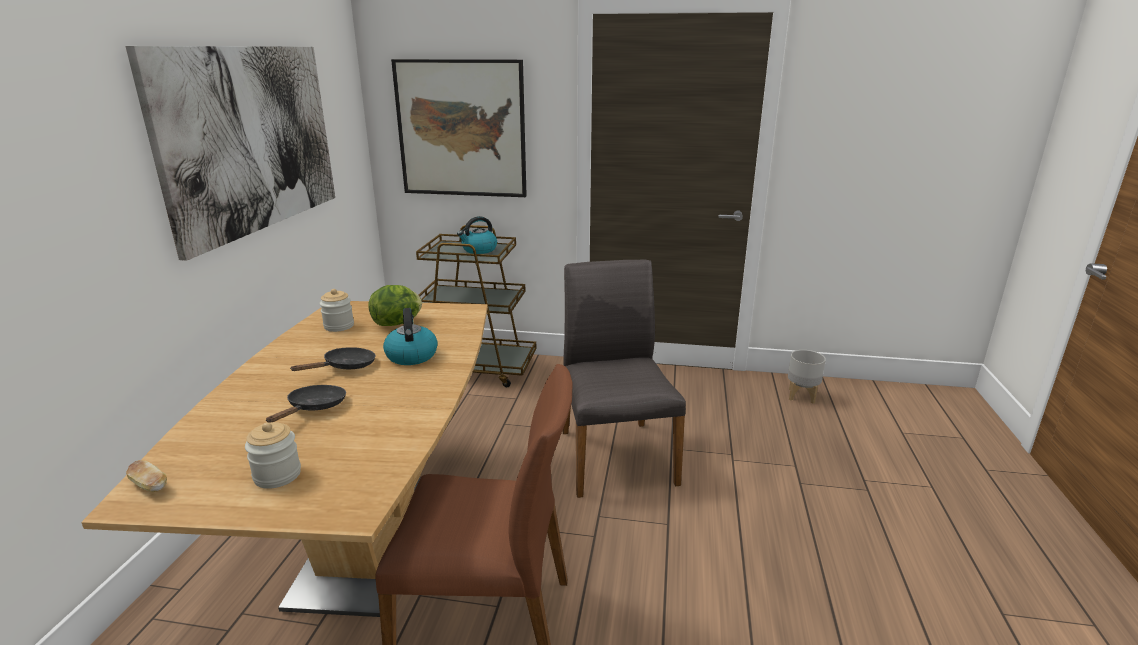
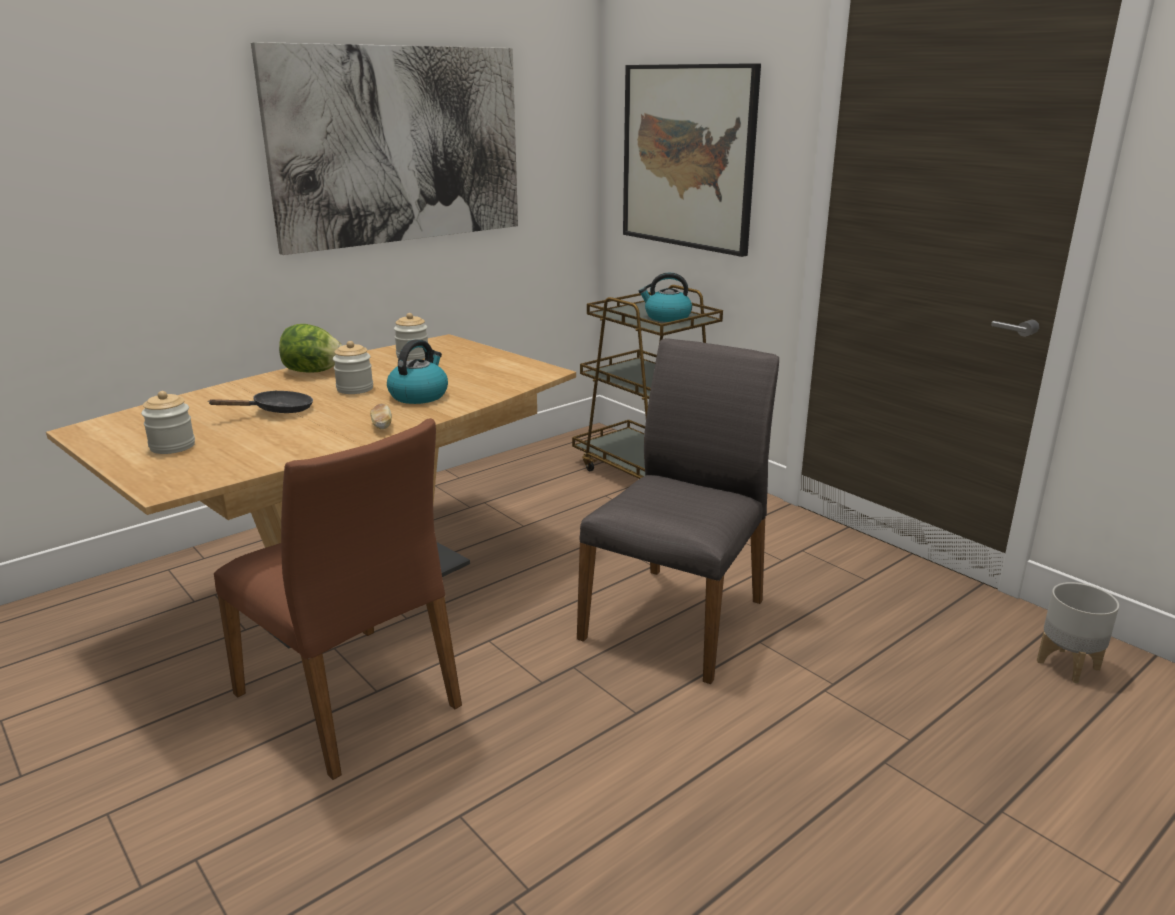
camera: 40 degrees right, 0 degrees up
(149, 486) = (106, 425): bread -> bread (381, 426)
(345, 367) = (355, 389): black frying pan -> jar
(398, 323) = (462, 367): lettuce -> lettuce (312, 371)

